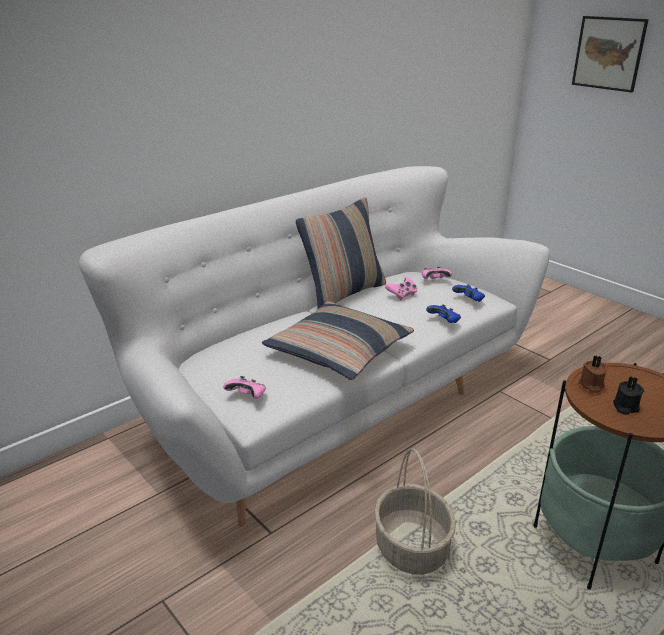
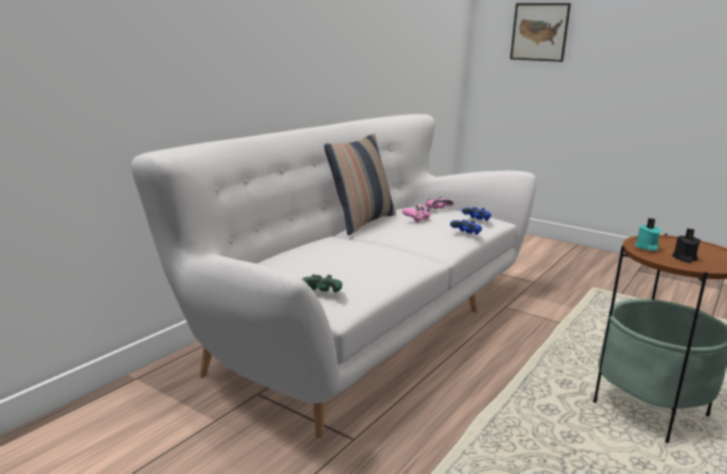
camera: 15 degrees left, 10 degrees down
(247, 396) = (322, 294): pink game controller -> green game controller
(339, 351) = (387, 258): pillow -> none
(411, 547) = (496, 432): basket -> none
(591, 385) = (646, 247): brown candle -> turquoise candle

